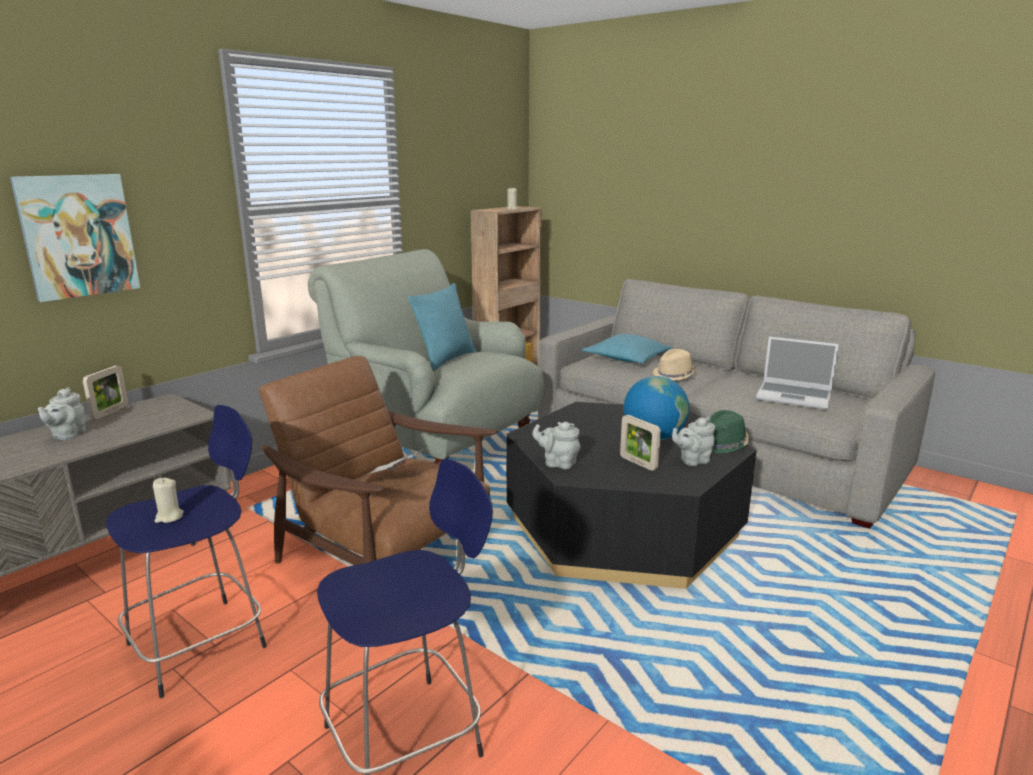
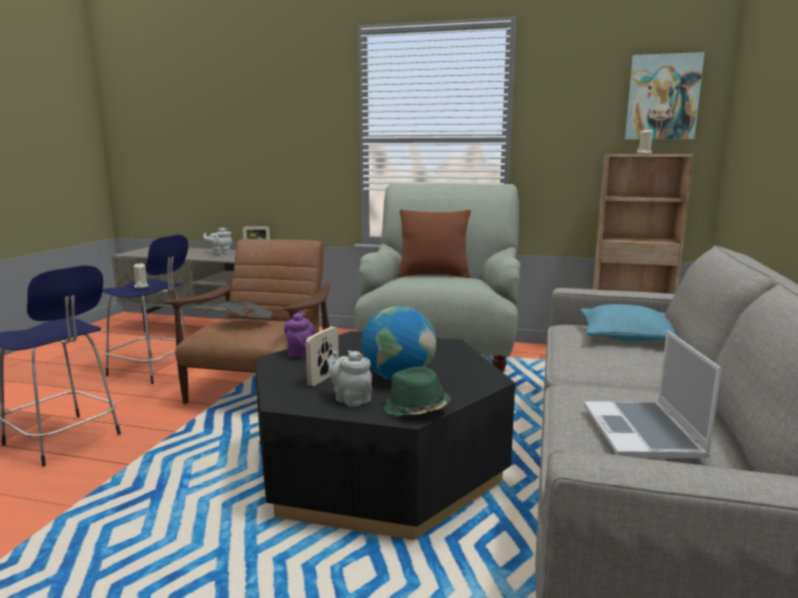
camera: 65 degrees right, 5 degrees down
(78, 236) = (263, 147): picture -> picture (662, 97)
(446, 359) = (433, 275): turquoise pillow -> brown pillow
(558, 463) = (300, 353): grey teapot -> purple teapot
(674, 375) = (603, 360): beige hat -> none

